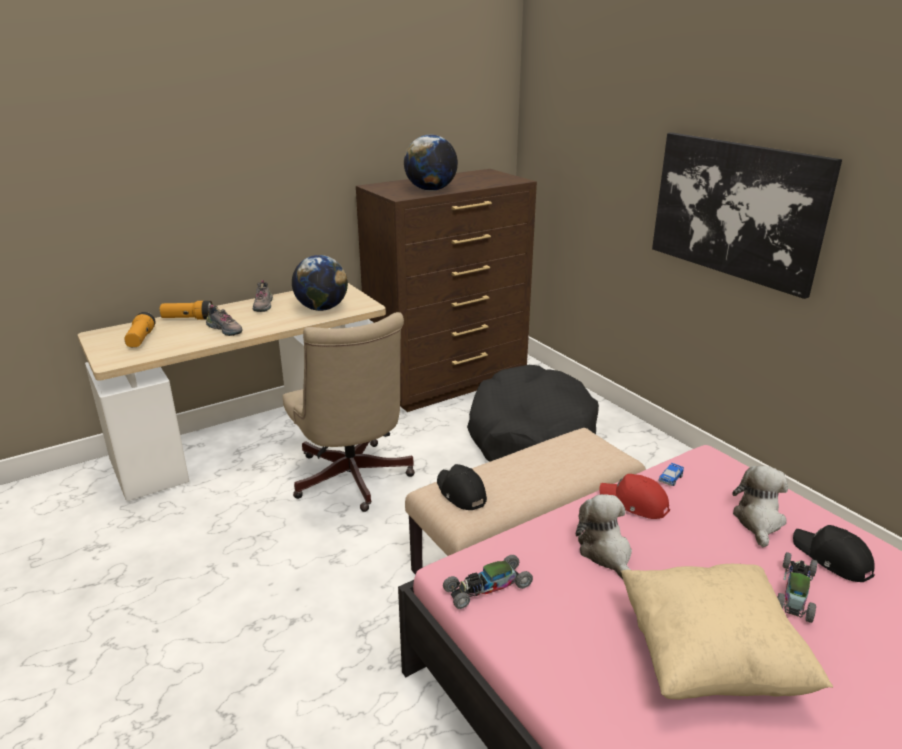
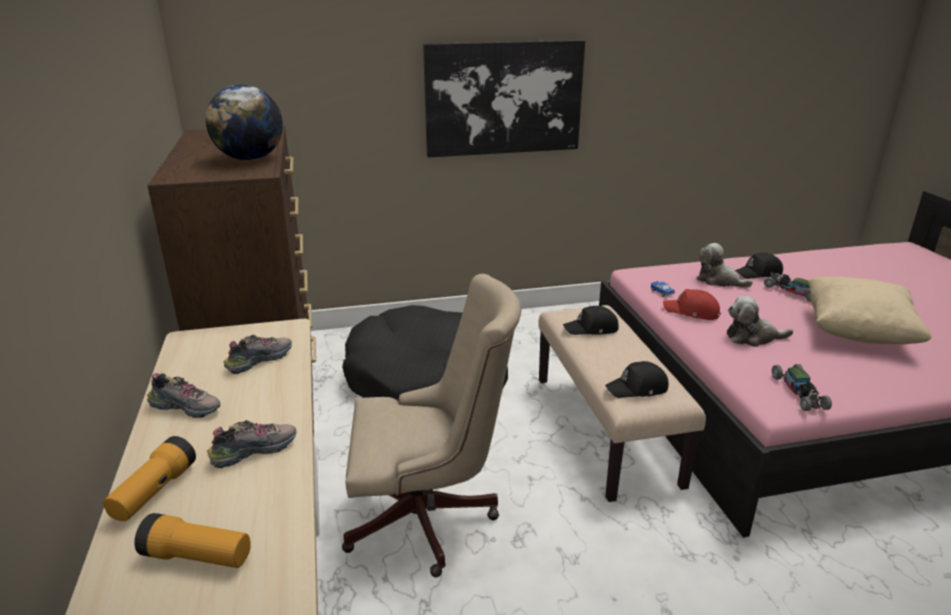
camera: 70 degrees left, 0 degrees up
(322, 308) = (259, 360): globe -> shoe
(562, 454) = (592, 329): none -> black cap
(634, 503) = (692, 312): red cap -> red cap turned 60 degrees clockwise

